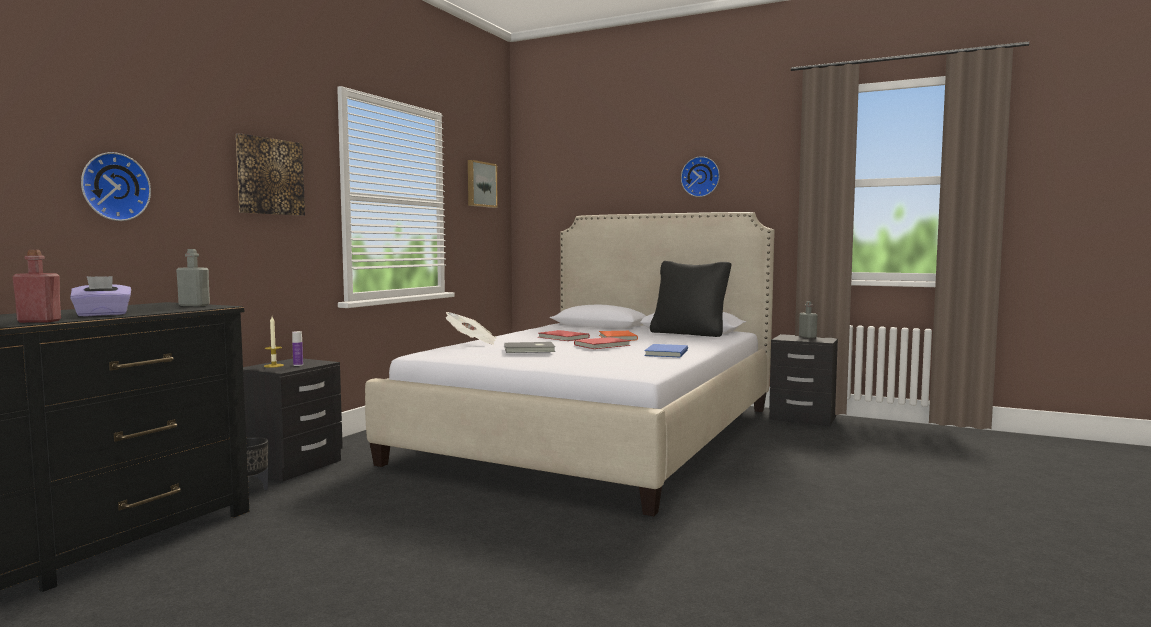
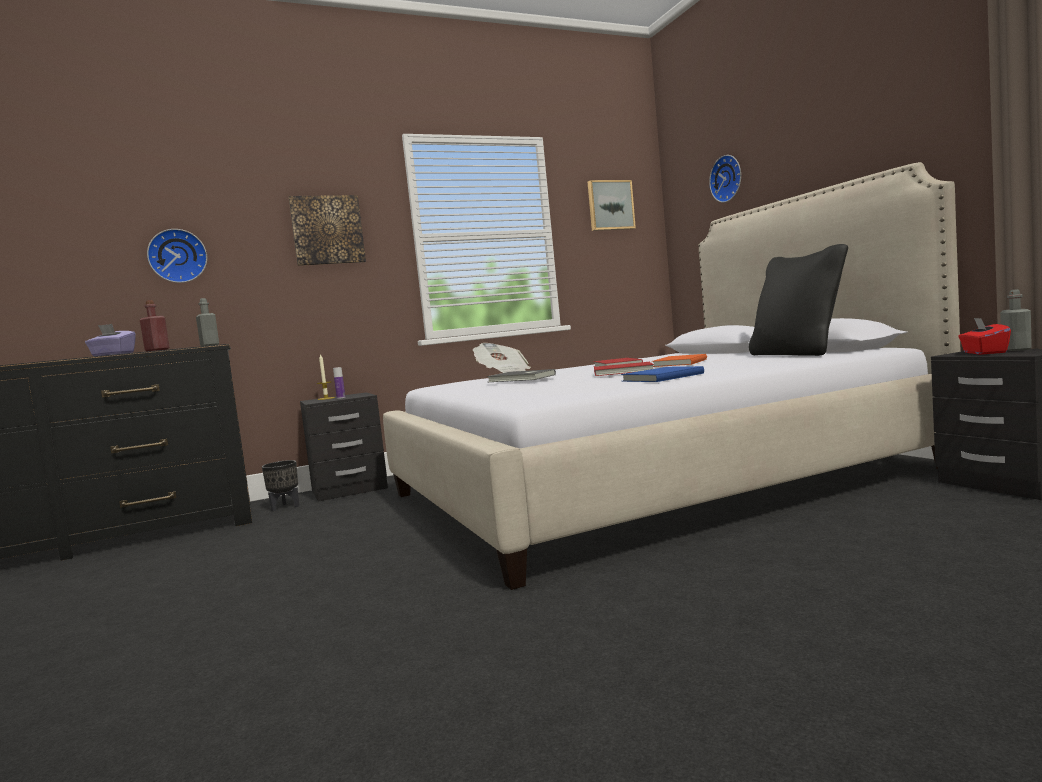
camera: 40 degrees right, 0 degrees up
(39, 321) = (51, 360): red bottle -> red bottle (157, 350)
(700, 177) = (853, 130): wall clock -> wall clock (728, 178)
(797, 338) = (983, 353): none -> red tissue box

